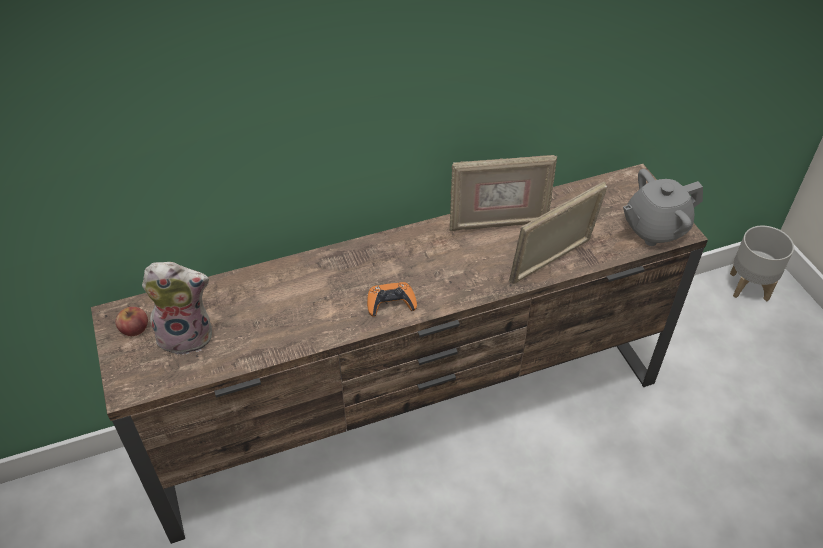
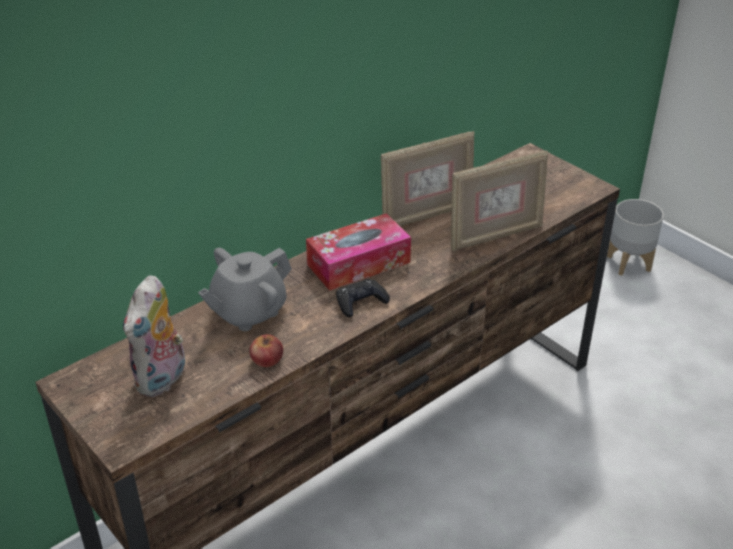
camera: 20 degrees left, 10 degrees down
(134, 328) = (98, 388): apple -> apple (267, 359)
(188, 335) = (162, 380): plush toy -> plush toy turned 135 degrees clockwise
(391, 303) = (361, 302): orange game controller -> black game controller
(409, 260) = (358, 263): none -> tissue box
(552, 263) = (495, 236): picture frame -> picture frame turned 150 degrees counterclockwise
(654, 229) = (570, 190): grey teapot -> grey teapot (248, 312)

